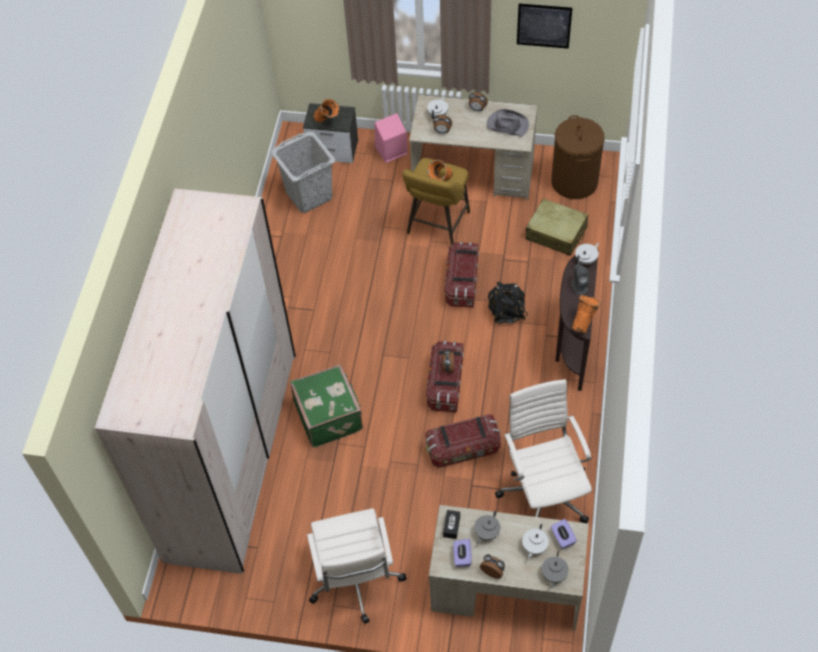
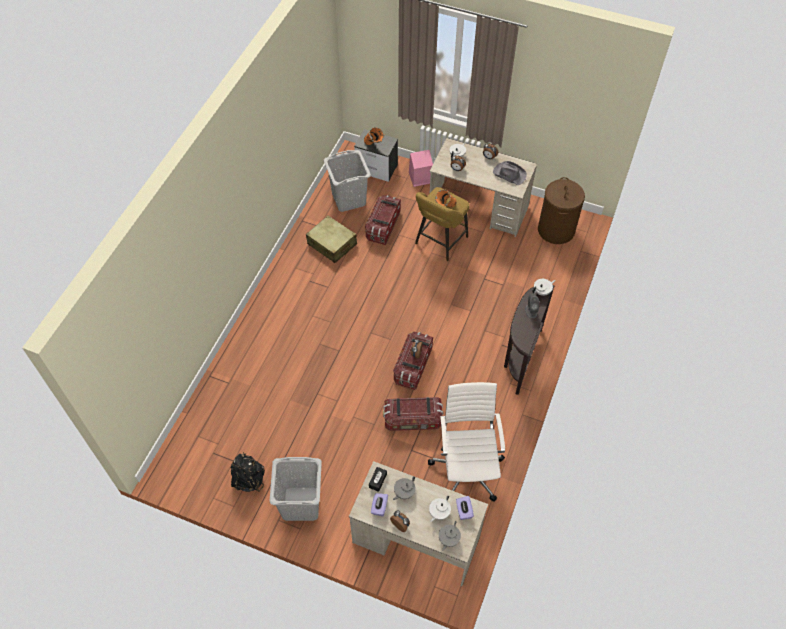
camera: 10 degrees right, 0 degrees up
(232, 455) = (235, 384): beige wardrobe -> none
(329, 415) = (317, 371): green suitcase -> none
(355, 580) = (300, 504): white office chair -> grey laundry basket
(462, 283) = (447, 290): storage box -> storage box (383, 226)
(506, 312) = (475, 320): black backpack -> black backpack (248, 479)
(544, 25) = (552, 100): picture -> none
(556, 233) = (531, 267): beige suitcase -> beige suitcase (332, 244)
(584, 323) = (527, 341): orange vase -> none

